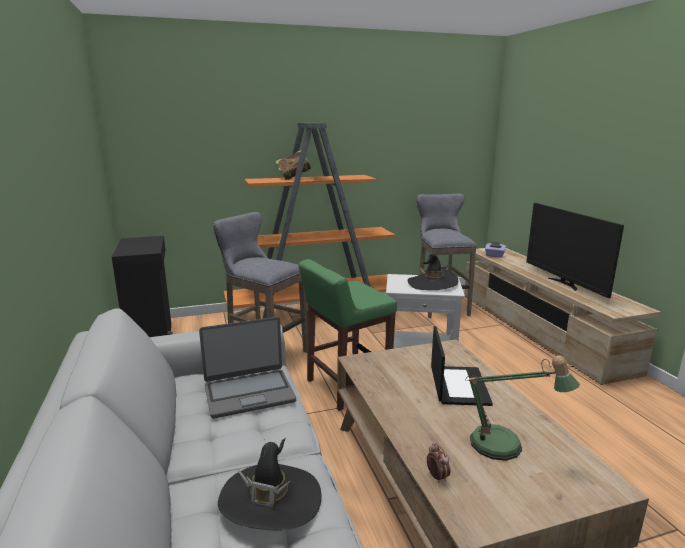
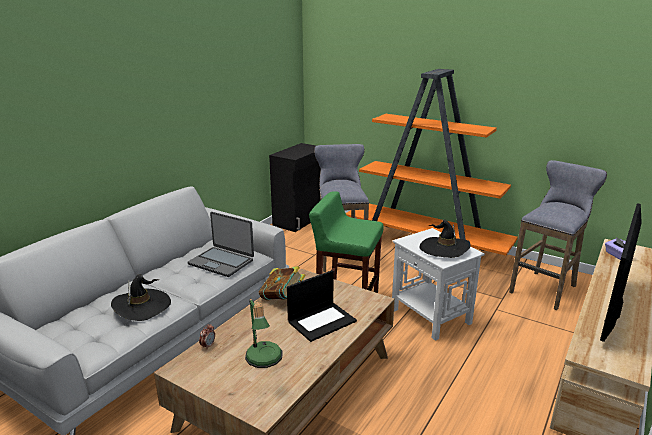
camera: 50 degrees right, 5 degrees up
(294, 178) = (420, 120): book -> book (282, 298)

